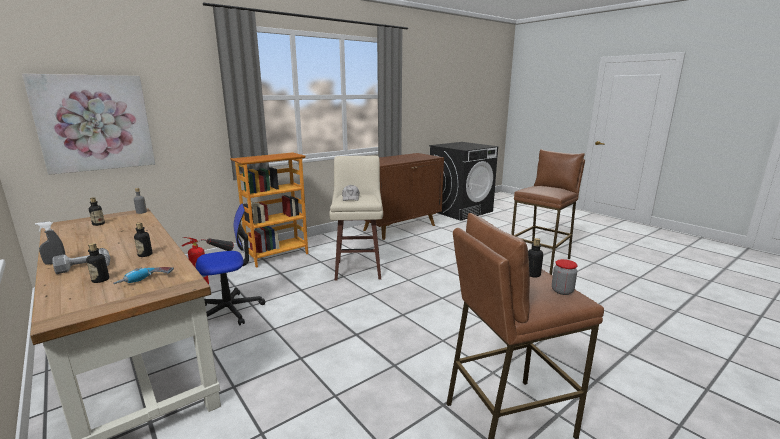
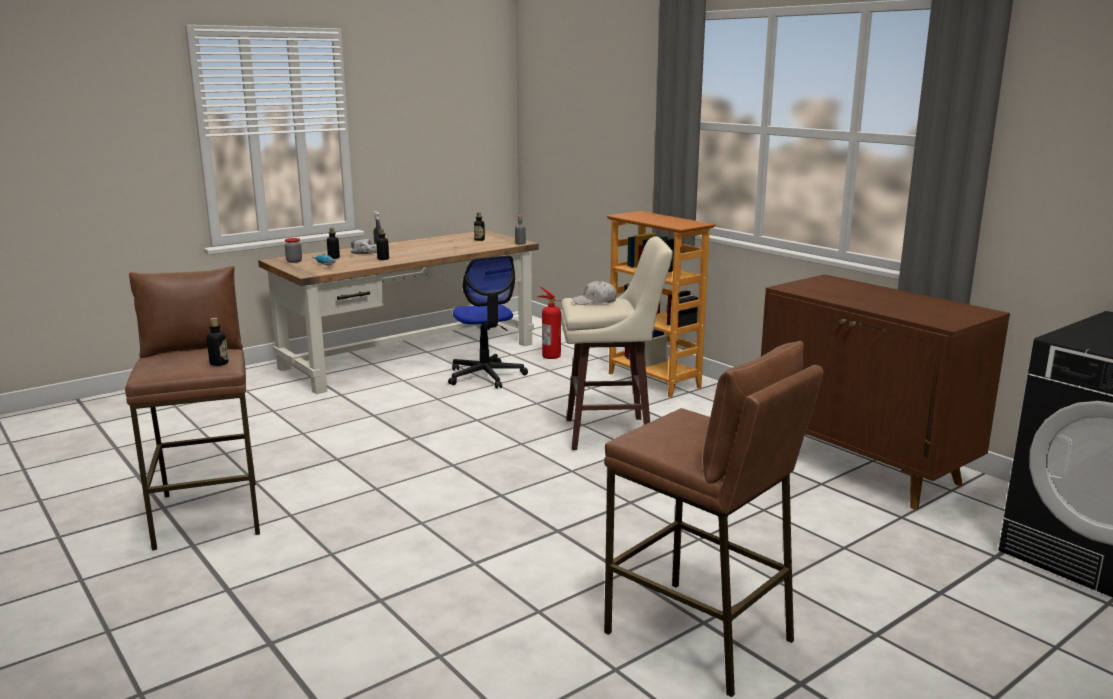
camera: 90 degrees right, 0 degrees up
(95, 123) = (567, 142): picture -> none
(562, 291) = (168, 369): jar -> jar (294, 261)

